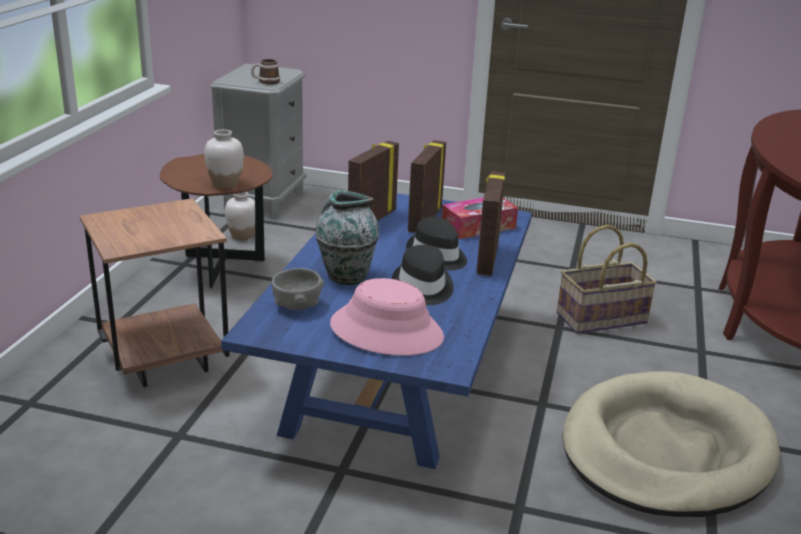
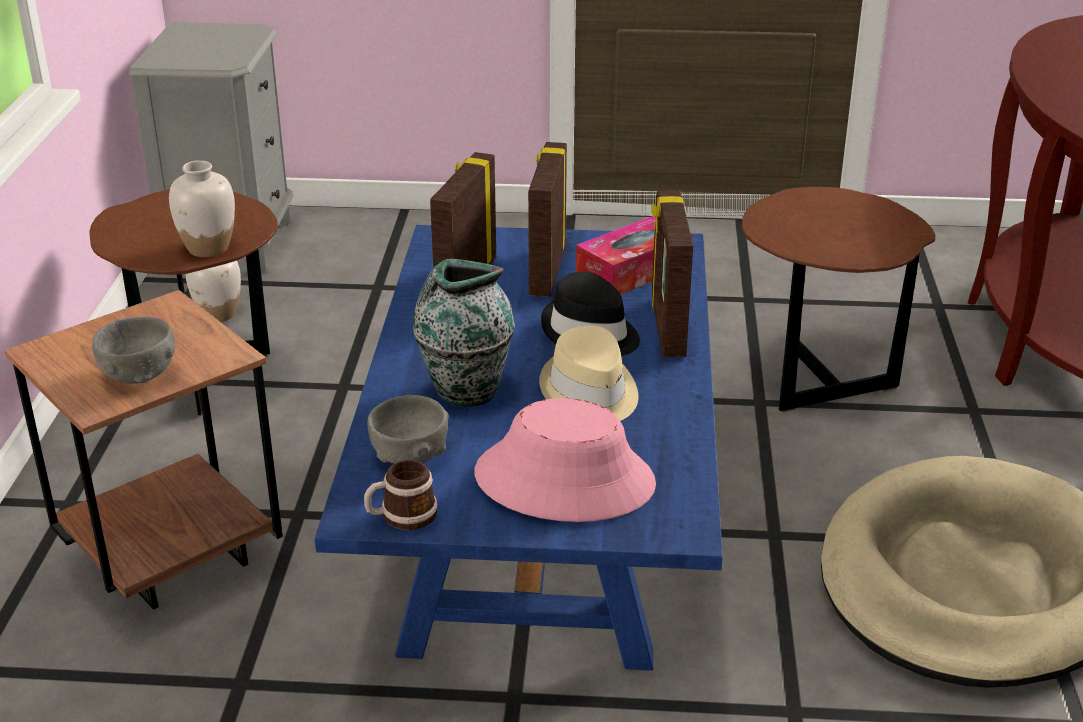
camera: 10 degrees left, 5 degrees up
(149, 237) = (139, 375): none -> grey bowl
(265, 82) = (220, 55): mug -> mug (401, 517)
(422, 287) = (589, 393): black hat -> beige hat
(601, 319) = (817, 379): basket -> brown side table

